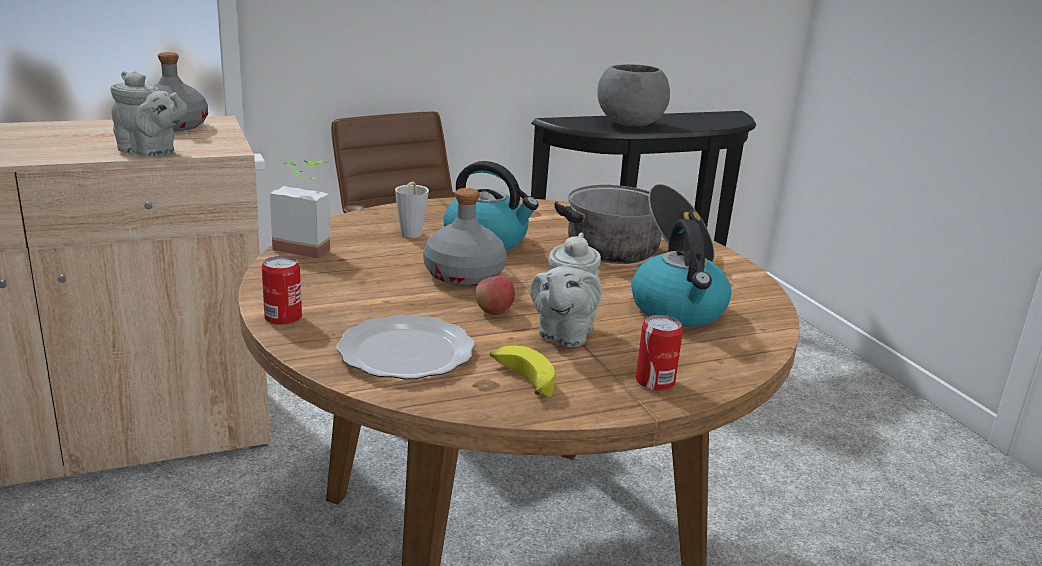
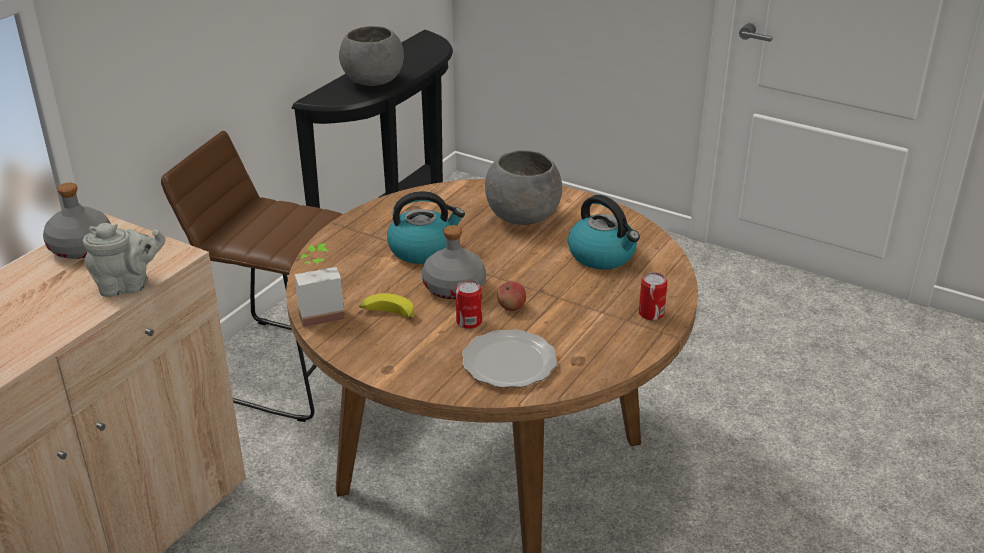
camera: 35 degrees left, 10 degrees up
(283, 318) = (404, 376): can -> can (469, 322)
(409, 235) = (368, 269): grey cup -> none
(521, 379) = (590, 348): banana -> banana (387, 314)
(564, 334) = (569, 305): grey teapot -> none
(635, 253) = (522, 217): cooking pot -> grey bowl

